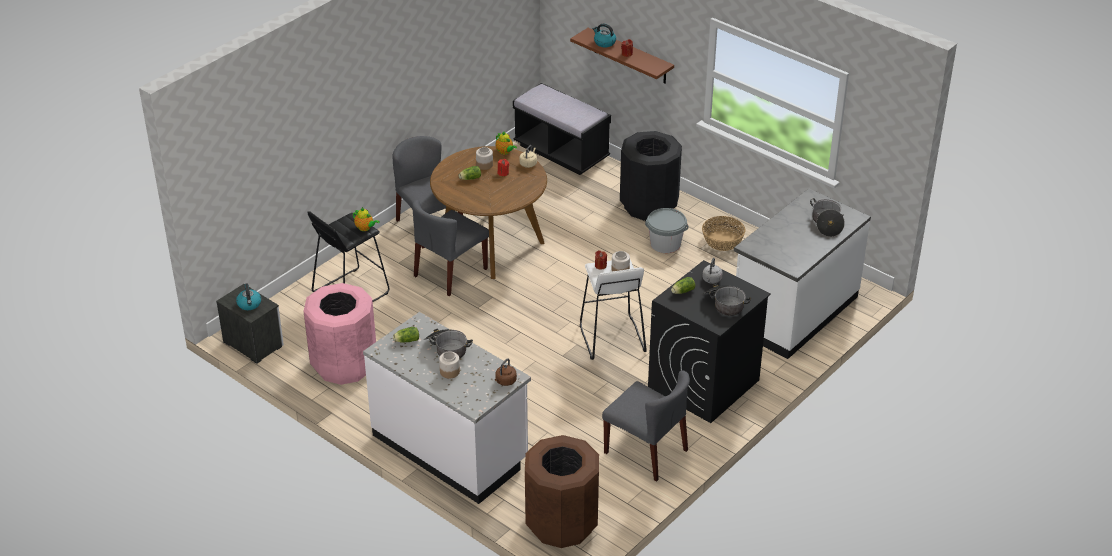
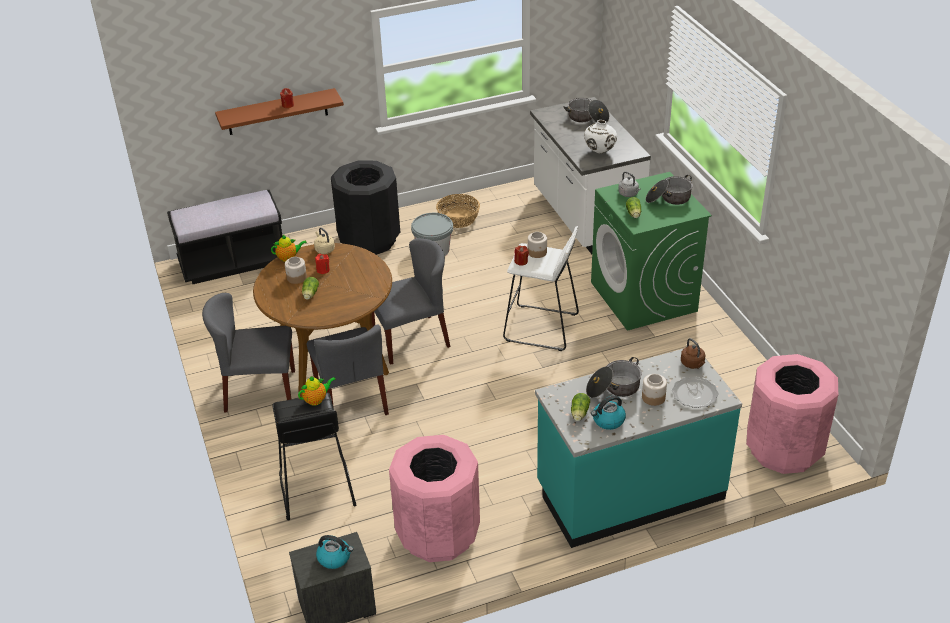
camera: 60 degrees left, 0 degrees up
(451, 448) = (629, 492): white counter -> turquoise counter
(468, 391) = (694, 394): none -> plate
(561, 524) = (783, 449): brown trash can -> pink trash can
(604, 42) = (253, 111): kettle -> kettle (608, 421)
(646, 452) = (713, 361): grey chair -> grey chair (411, 339)
(703, 384) = (644, 297): black washing machine -> green washing machine
(775, 247) = (599, 152): none -> white vase

